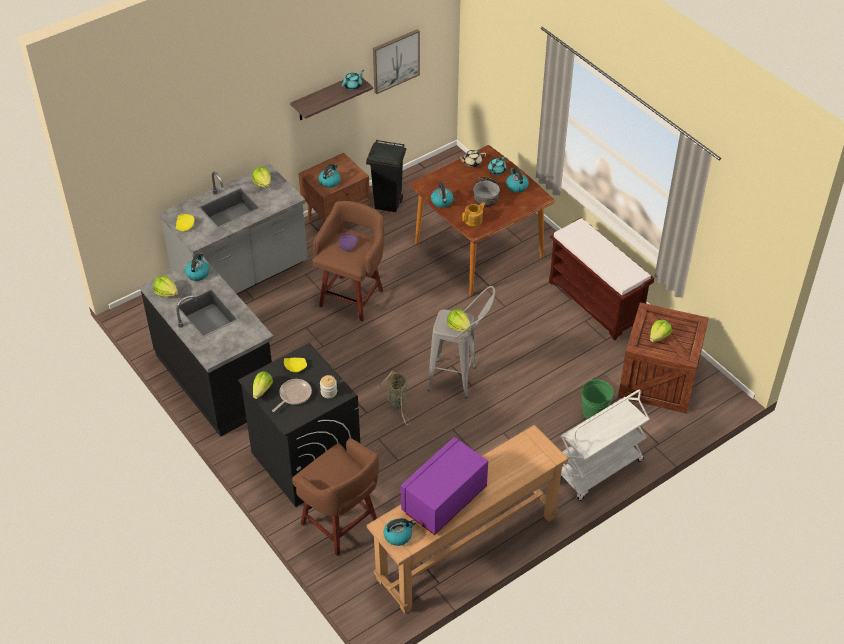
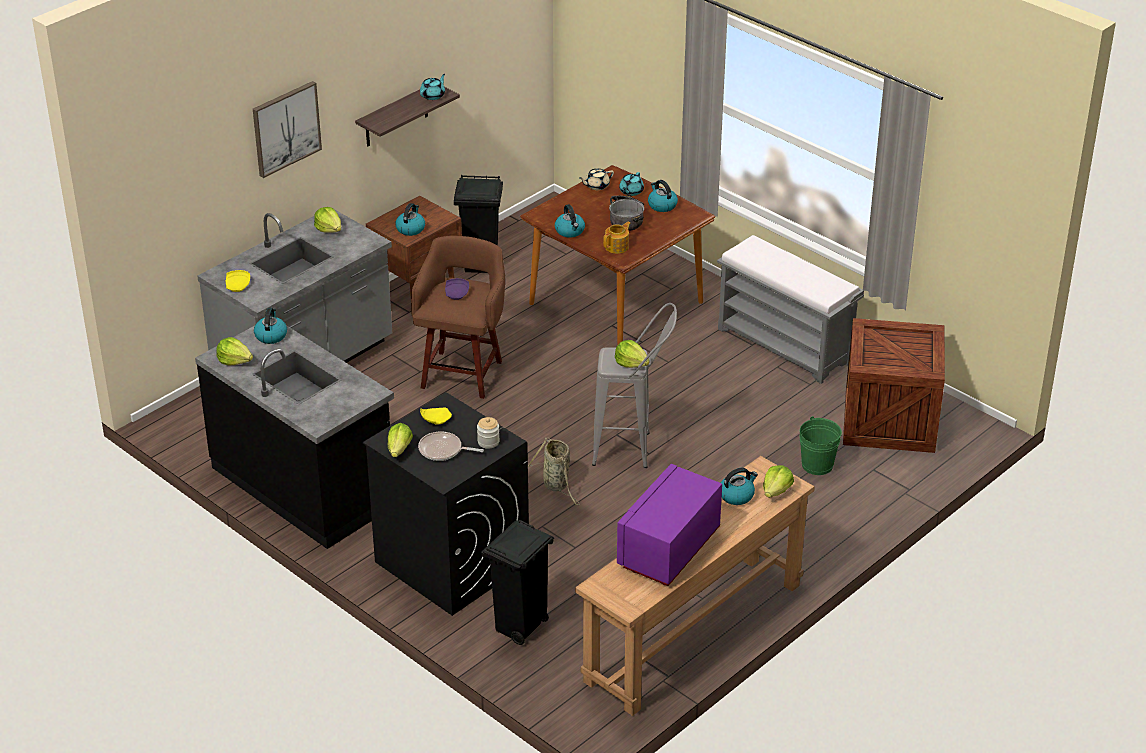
camera: 10 degrees left, 10 degrees down
(294, 395) = (443, 450): frying pan -> frying pan turned 105 degrees counterclockwise
(341, 525) = (520, 628): brown stool -> black trash can
(395, 60) = (479, 66): picture -> picture (286, 128)
(398, 535) = (620, 593): kettle -> kettle (736, 495)
(596, 303) = (785, 346): brown bench -> grey bench
(599, 470) = (841, 527): white cart -> none
(659, 336) = (887, 352): lettuce -> lettuce (776, 491)

